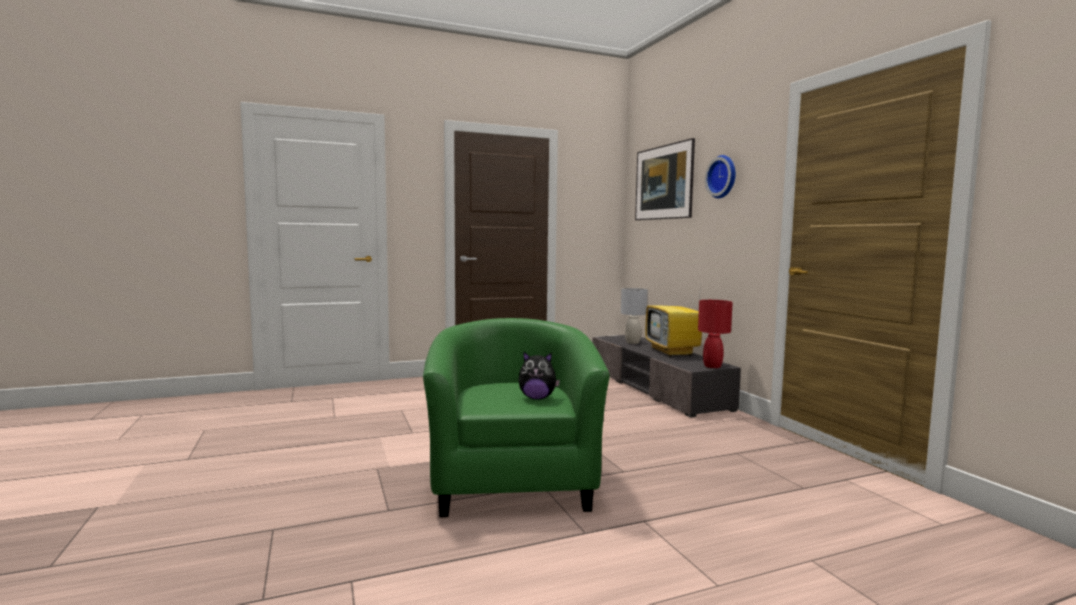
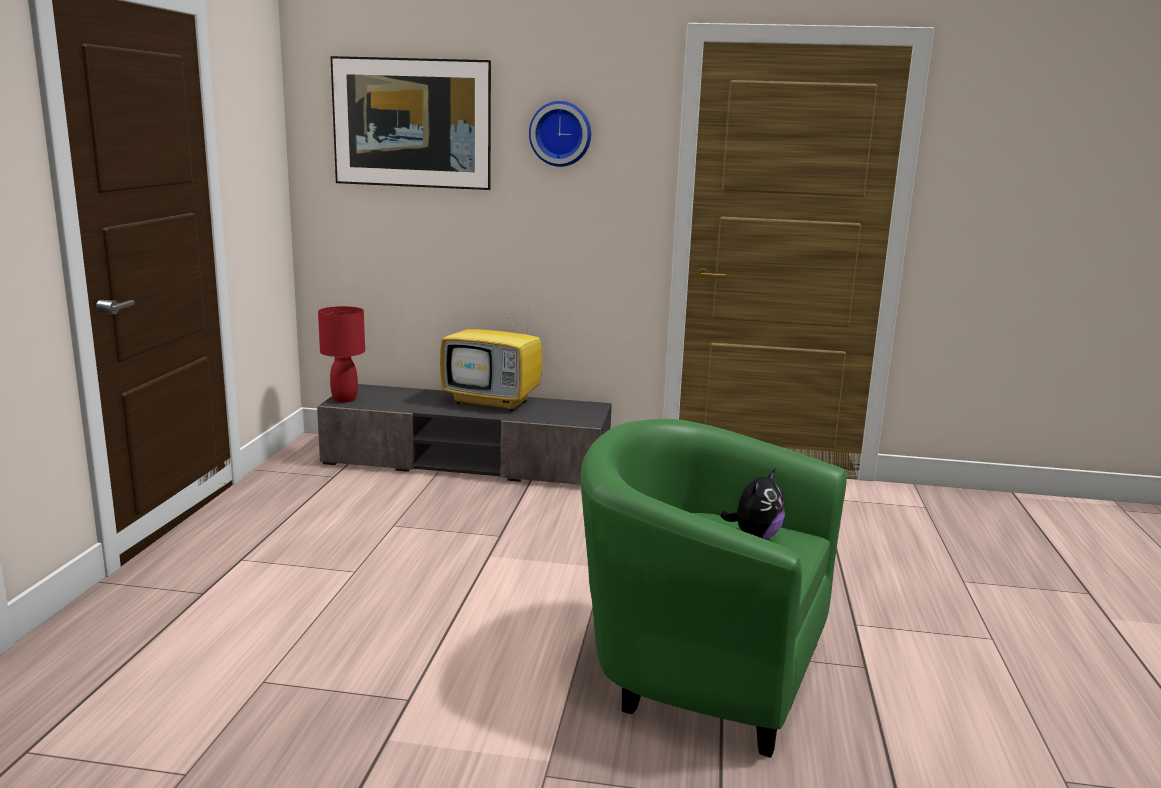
camera: 60 degrees left, 10 degrees up
(632, 342) = (402, 400): grey table lamp -> none
(712, 366) = (590, 411): red table lamp -> red table lamp (345, 399)

